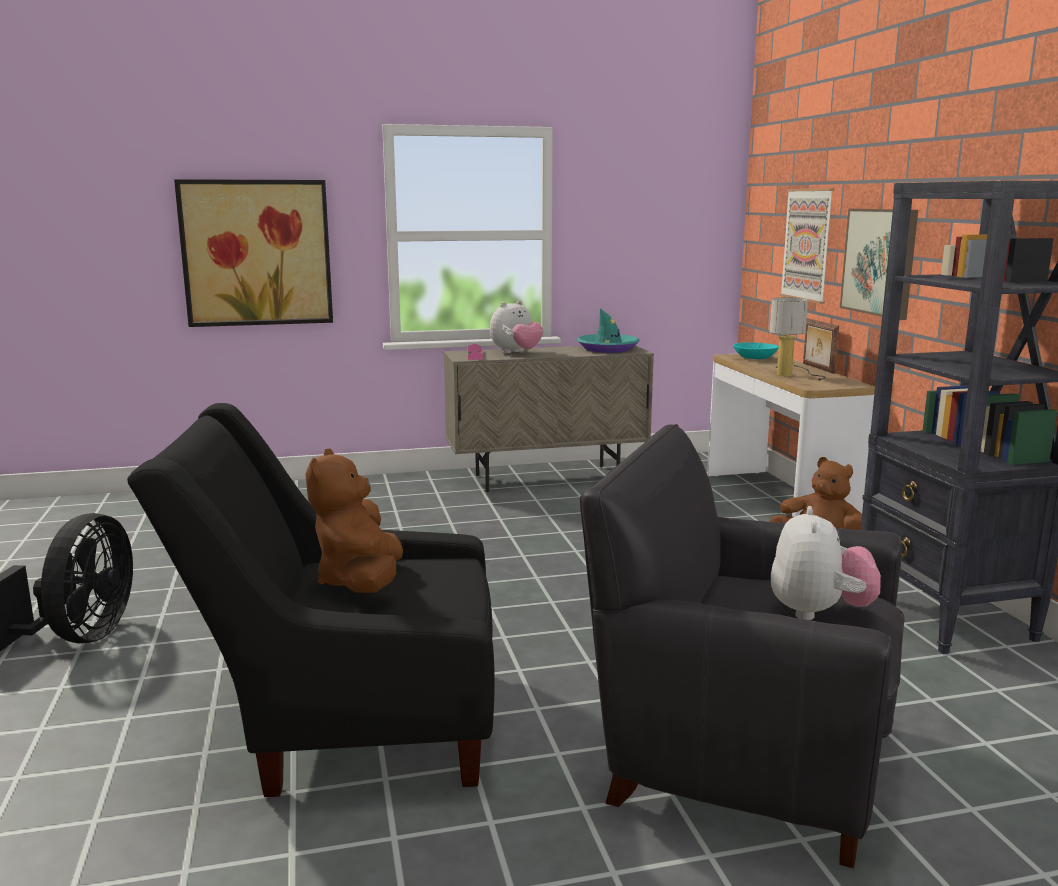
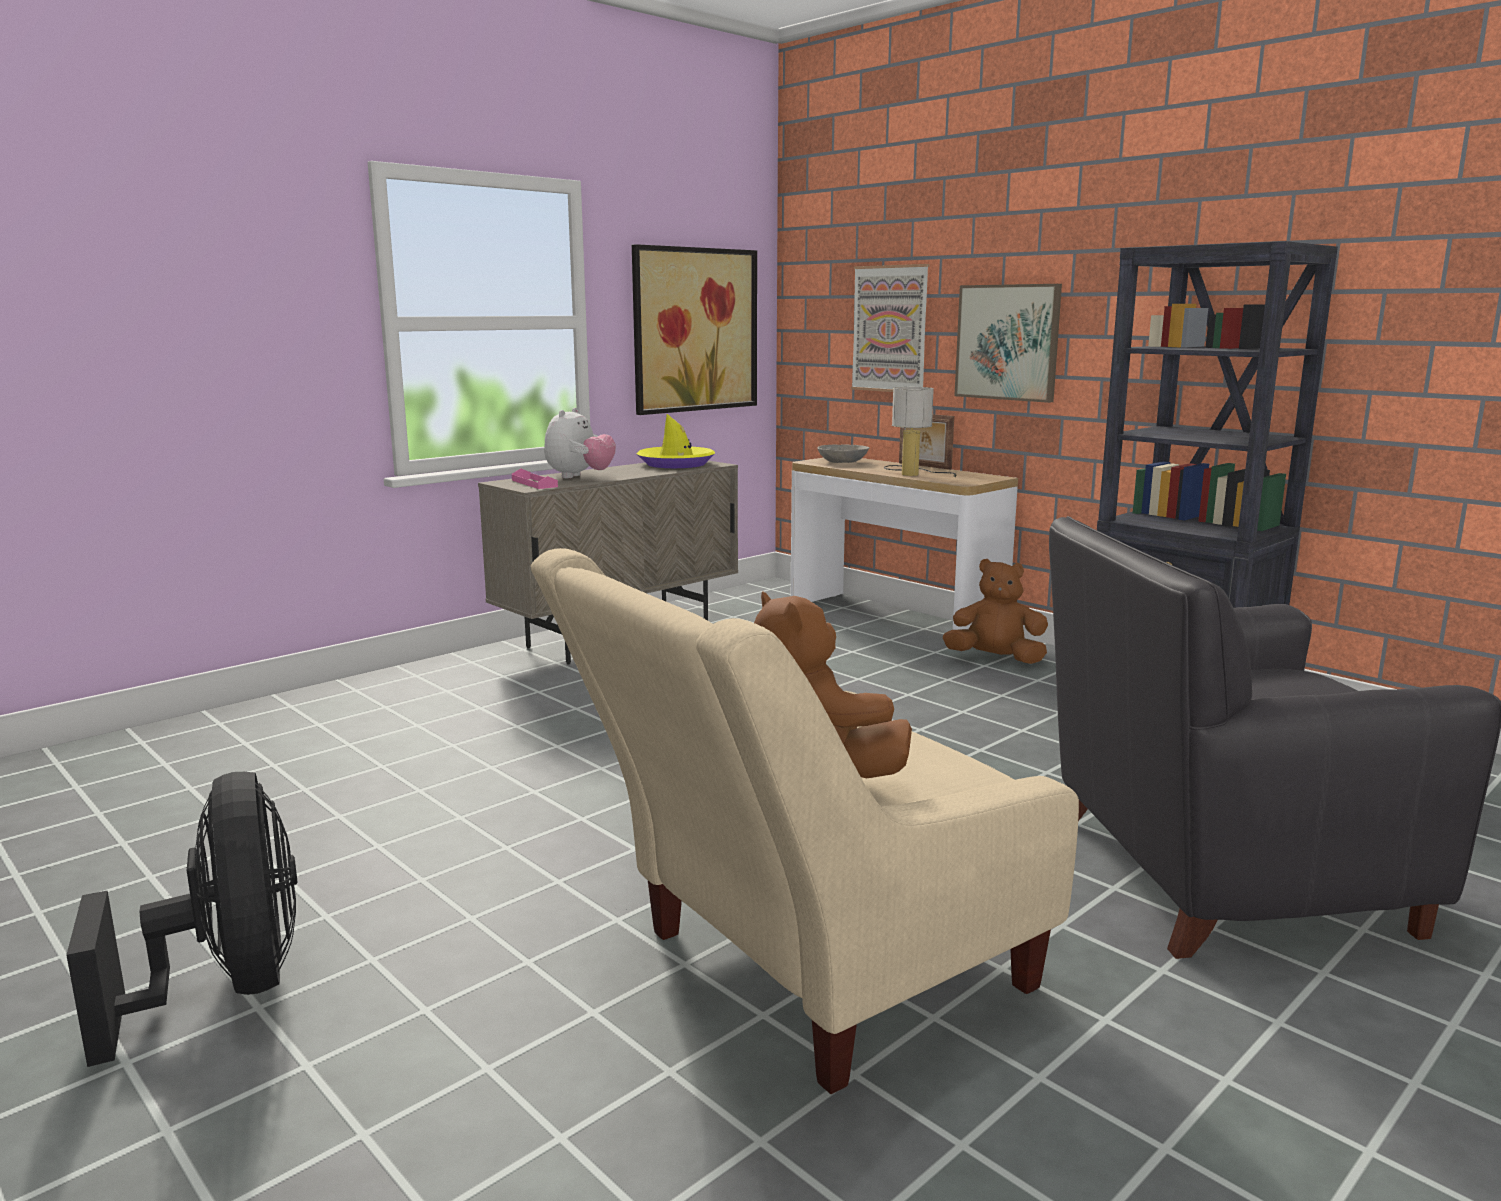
camera: 30 degrees left, 0 degrees up
(257, 253) = (193, 350): picture -> picture (695, 330)
(348, 725) = (802, 973): black armchair -> beige armchair
(608, 348) = (676, 464): turquoise hat -> yellow hat
(755, 358) = (843, 462): turquoise bowl -> grey bowl
(819, 613) = (1303, 692): plush toy -> none

